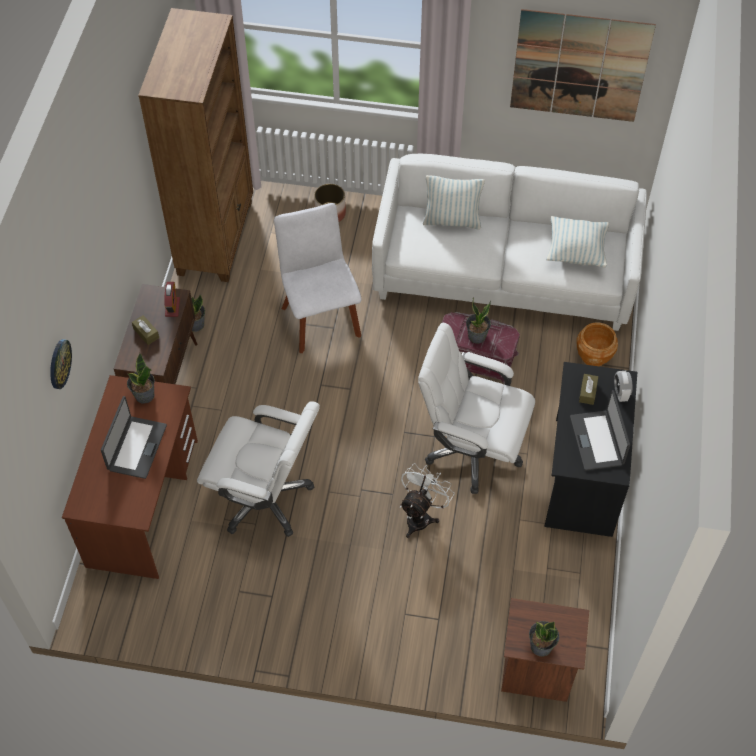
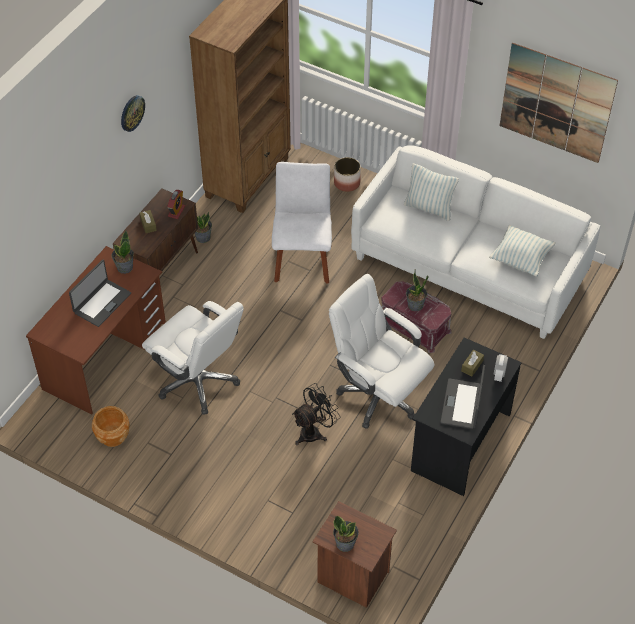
camera: 20 degrees right, 5 degrees down
(59, 364) = (53, 214): wall clock -> wall clock (132, 113)
(421, 516) = (314, 431): white fan -> black fan
(593, 356) = (514, 352): brown planter -> brown planter (112, 436)

